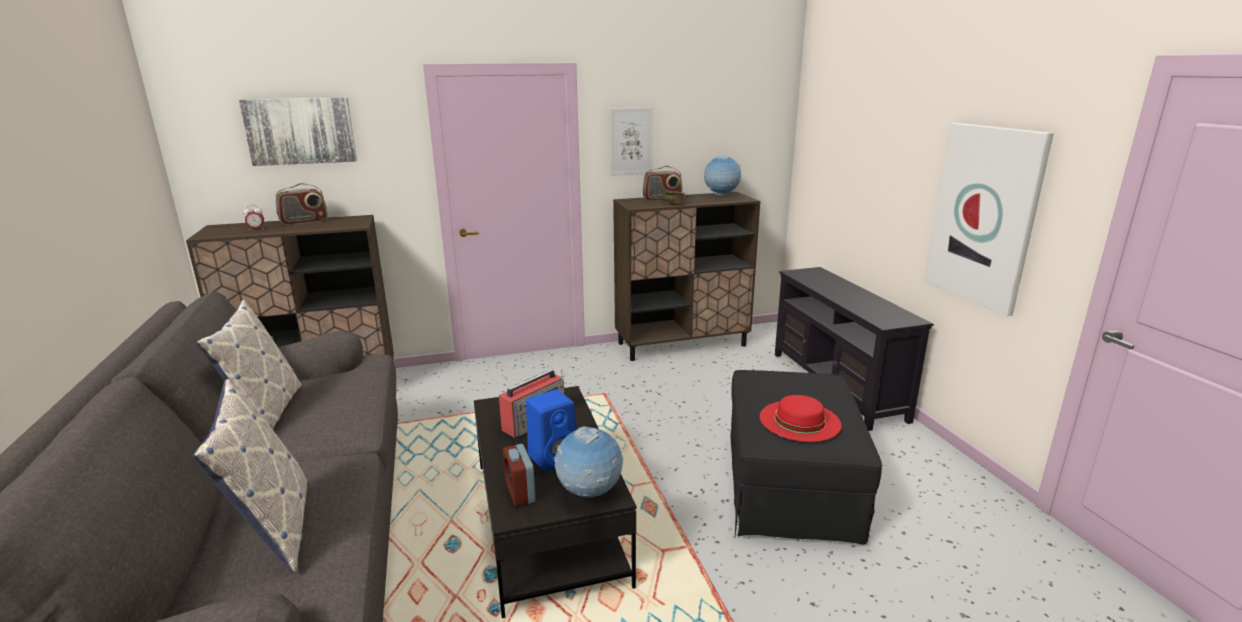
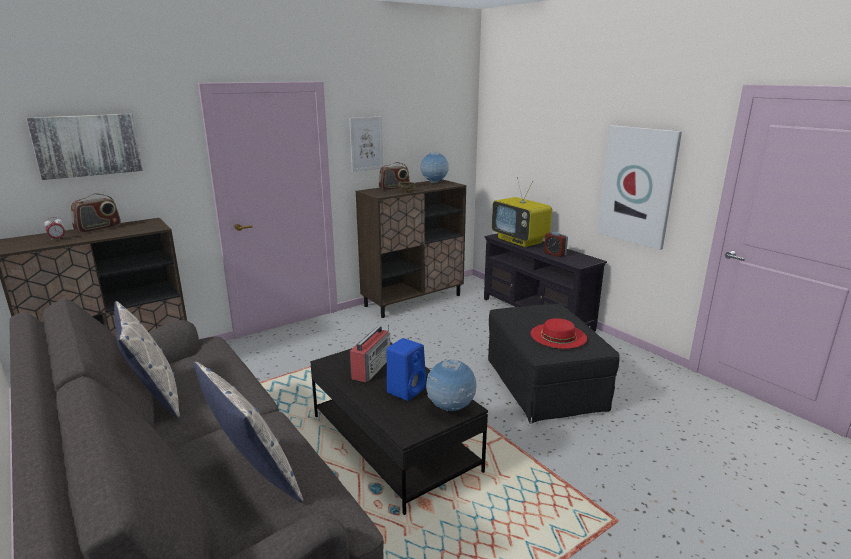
camera: 20 degrees left, 0 degrees up
(520, 493) = (400, 418): alarm clock -> alarm clock (555, 254)
(824, 282) = (520, 240): none -> television

